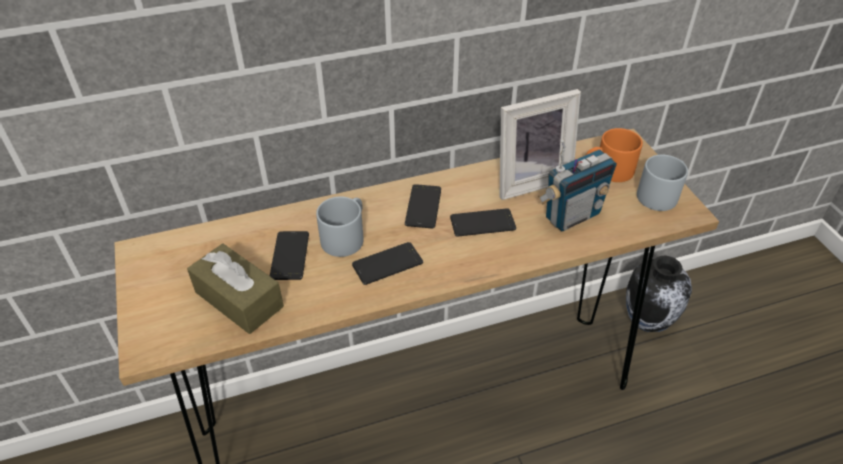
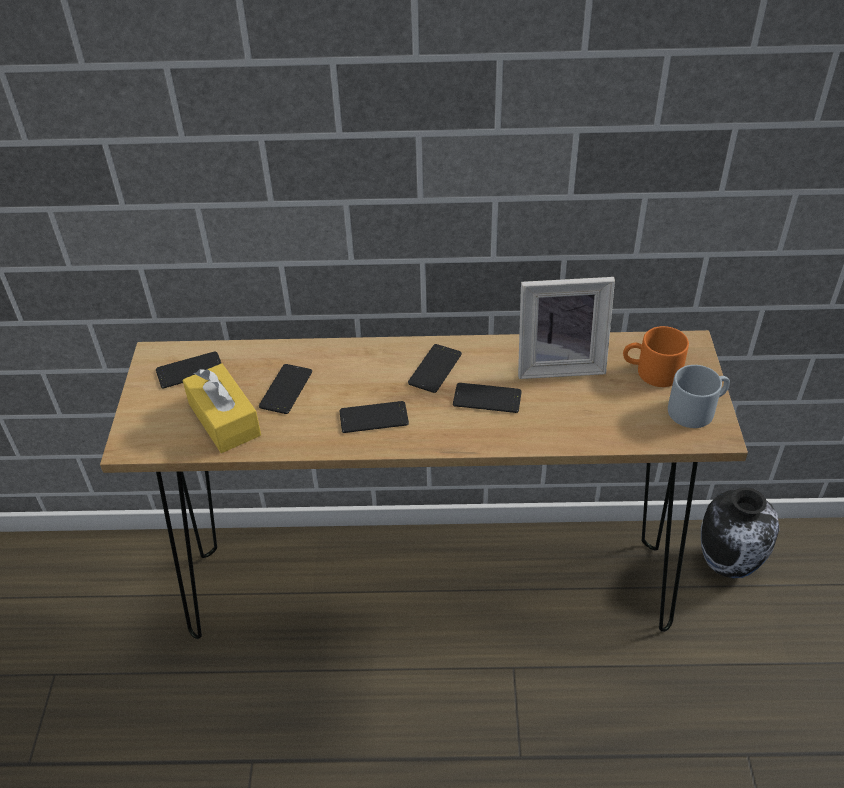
camera: 20 degrees right, 0 degrees up
(183, 259) = (190, 371): none -> phone
(239, 299) = (224, 419): brown tissue box -> yellow tissue box
(345, 236) = (346, 382): grey mug -> none
(571, 216) = (584, 411): radio -> none

